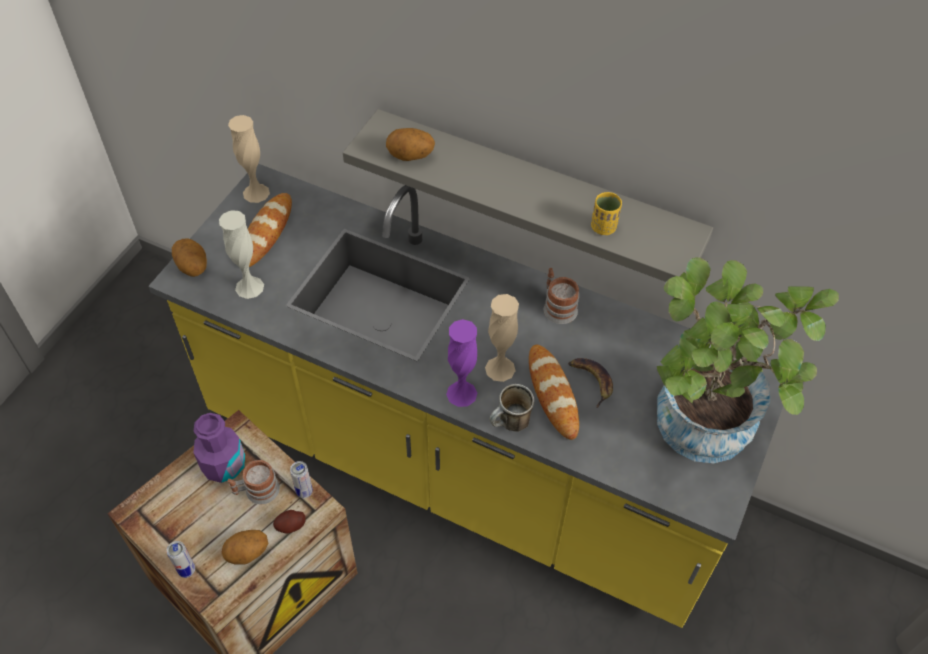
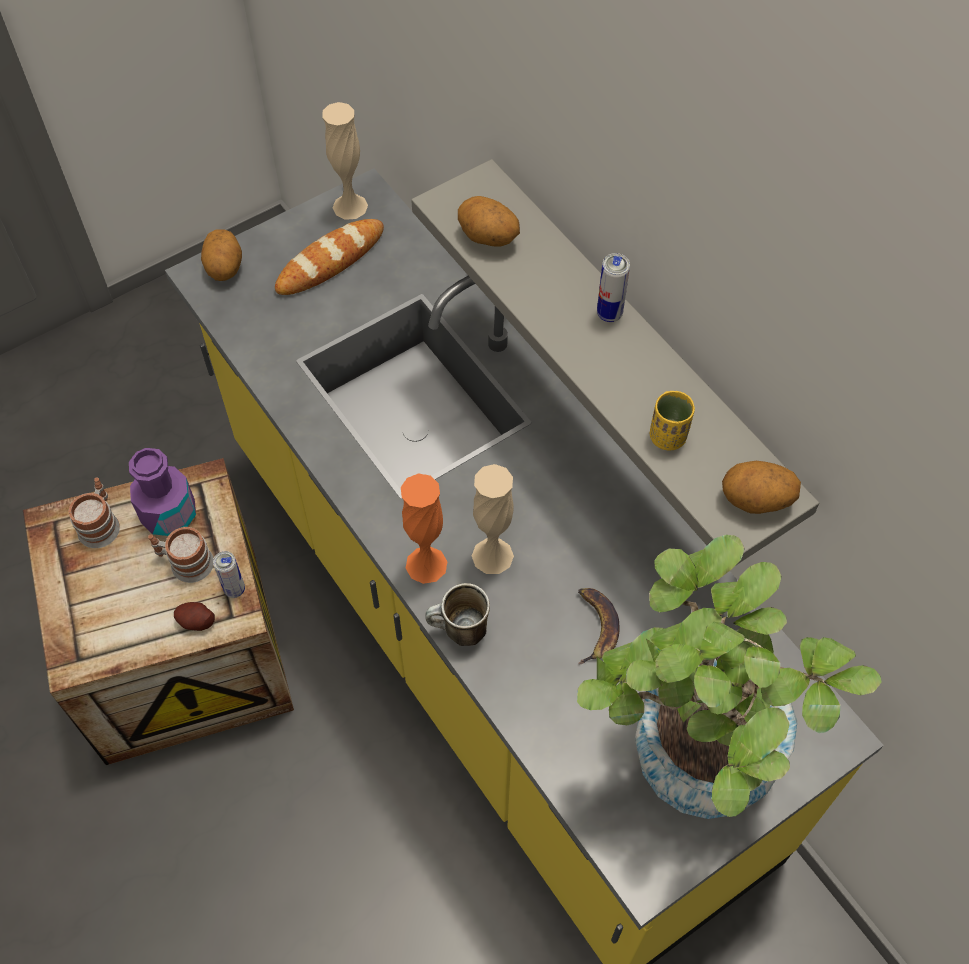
camera: 30 degrees right, 5 degrees up
(187, 570) = (62, 615): can -> can (609, 314)
(247, 554) = (133, 630): potato -> potato (755, 501)
(249, 287) = (270, 320): white vase -> none
(461, 393) = (426, 564): purple vase -> orange vase
(552, 393) = (536, 619): bread -> none
(557, 306) = (617, 509): mug -> mug (101, 523)

